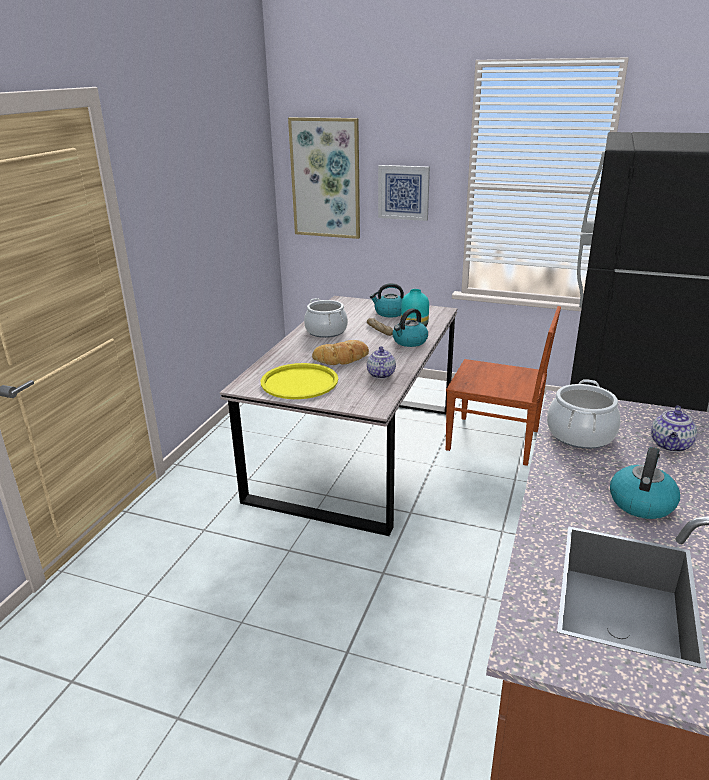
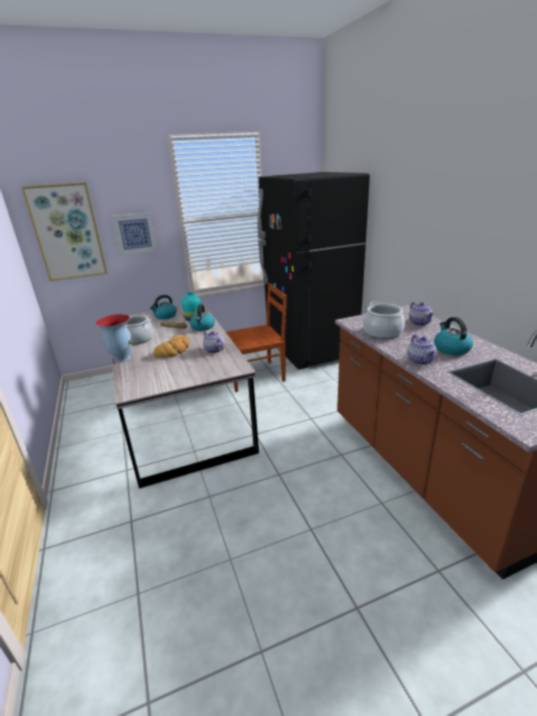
camera: 40 degrees left, 0 degrees up
(284, 347) = (122, 358): none -> vase
(299, 382) = (167, 374): yellow tray -> none
(559, 495) = (421, 361): none -> teapot

